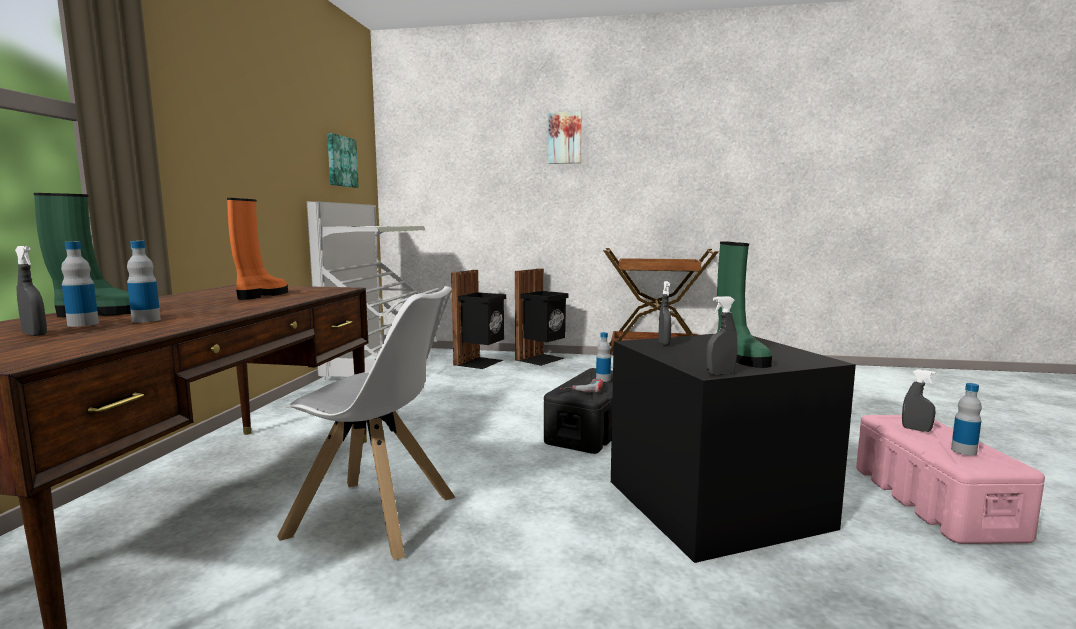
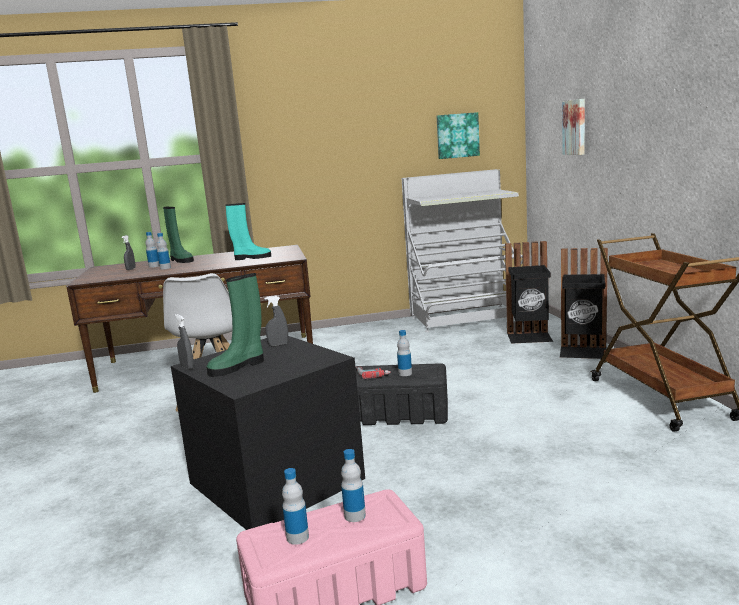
camera: 70 degrees right, 5 degrees up
(262, 295) = (251, 258): orange boot -> turquoise boot
(565, 138) = (633, 87): picture -> picture (575, 127)
(916, 429) = (355, 515): grey spray bottle -> bottle

